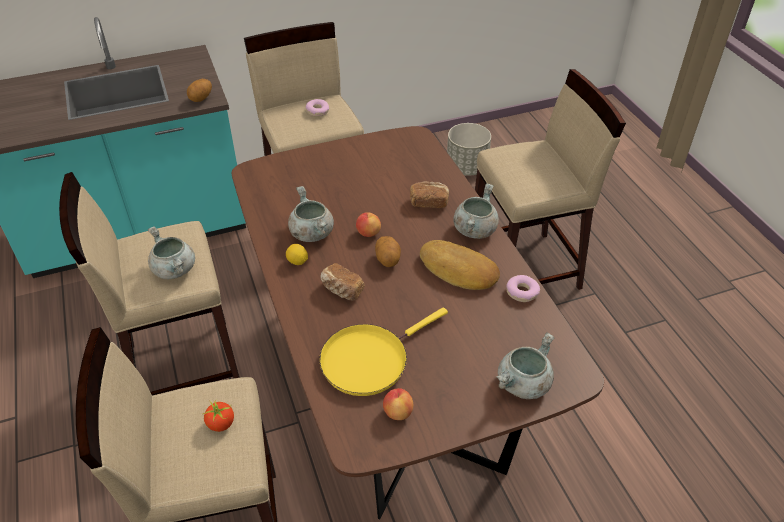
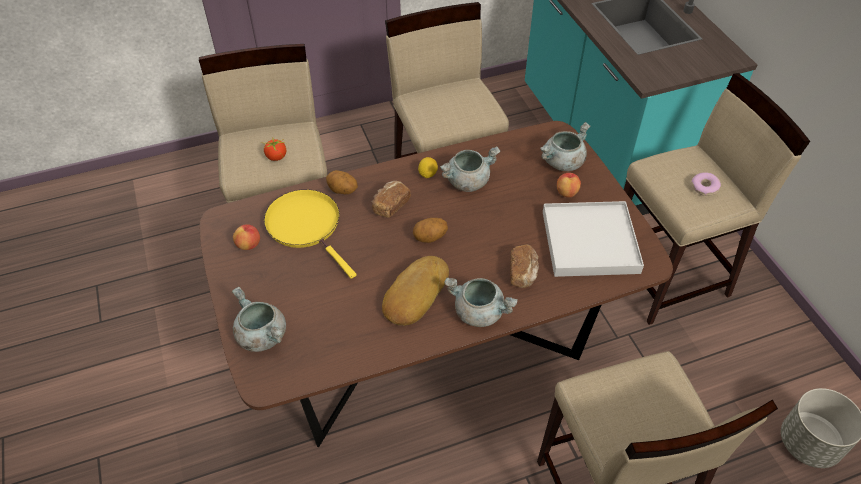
camera: 90 degrees right, 5 degrees up
(175, 270) = (438, 112): grey cooking pot -> grey cooking pot (562, 163)
(201, 99) = (646, 74): potato -> potato (342, 191)
(368, 233) = (469, 222): apple -> apple (567, 192)
(393, 163) = (589, 242): none -> white tray
(522, 292) = (380, 348): donut -> none

